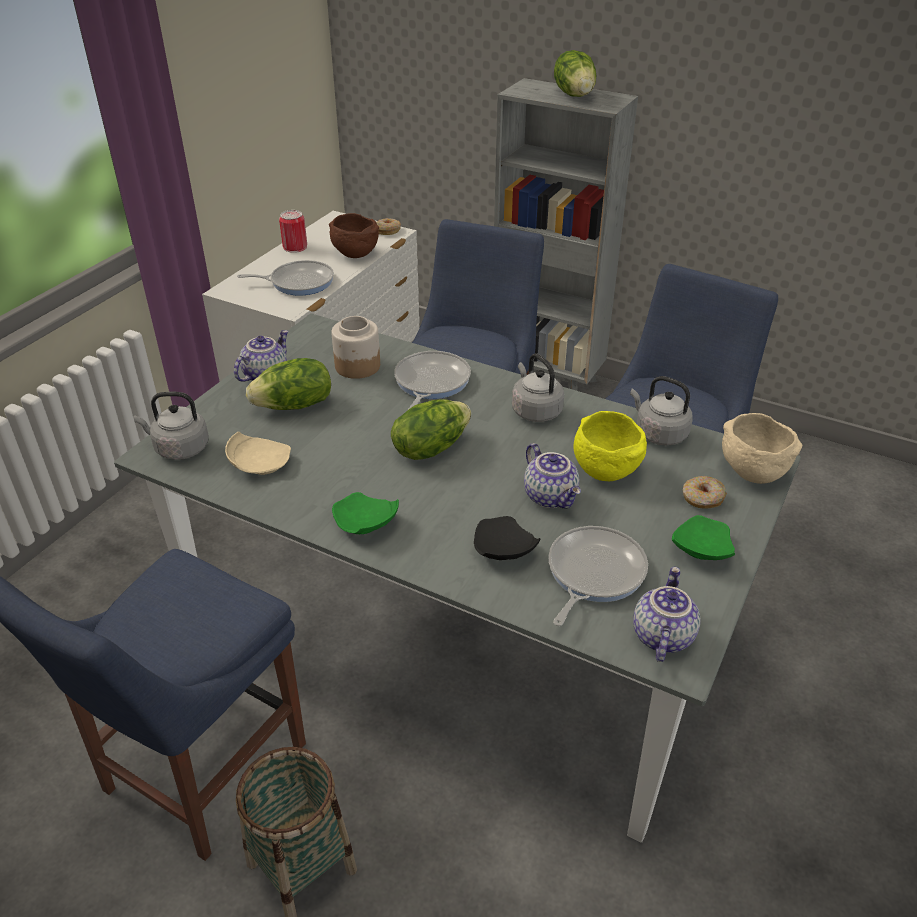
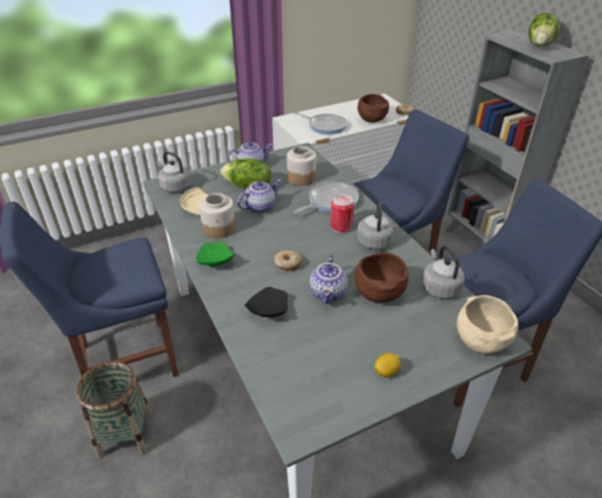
camera: 35 degrees right, 0 degrees up
(295, 247) = (343, 107): can -> can (341, 226)
(320, 479) = (219, 229): none -> jar
(430, 447) = (291, 236): lettuce -> none
(593, 573) = (303, 349): frying pan -> none
(604, 469) = (378, 293): yellow bowl -> brown bowl
(661, 635) = (303, 408): teapot -> teapot (260, 207)
(700, 550) = (386, 371): green plate -> lemon
(702, 498) = (424, 341): donut -> donut (287, 264)

